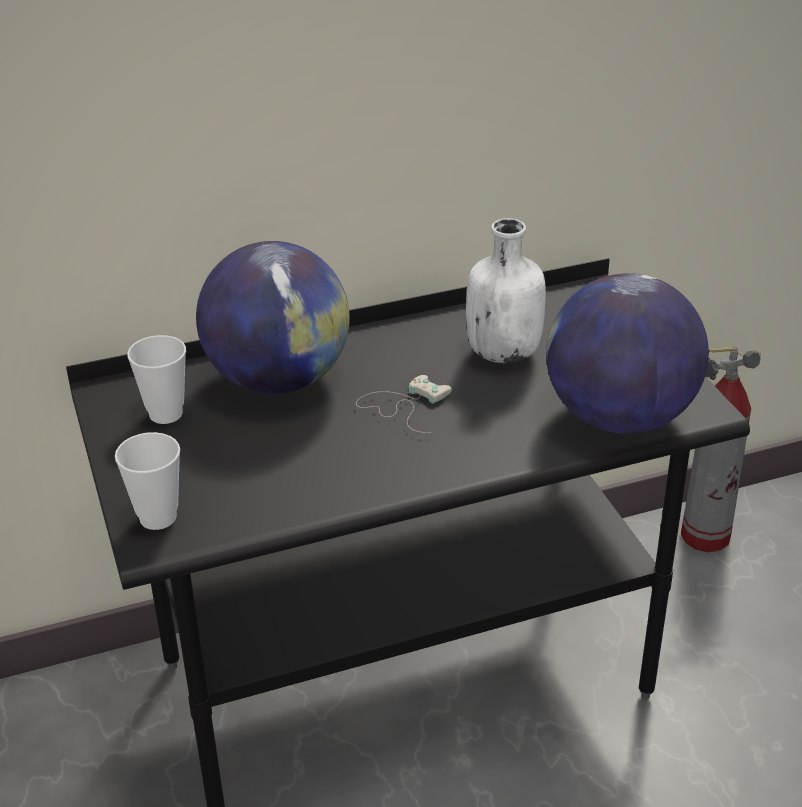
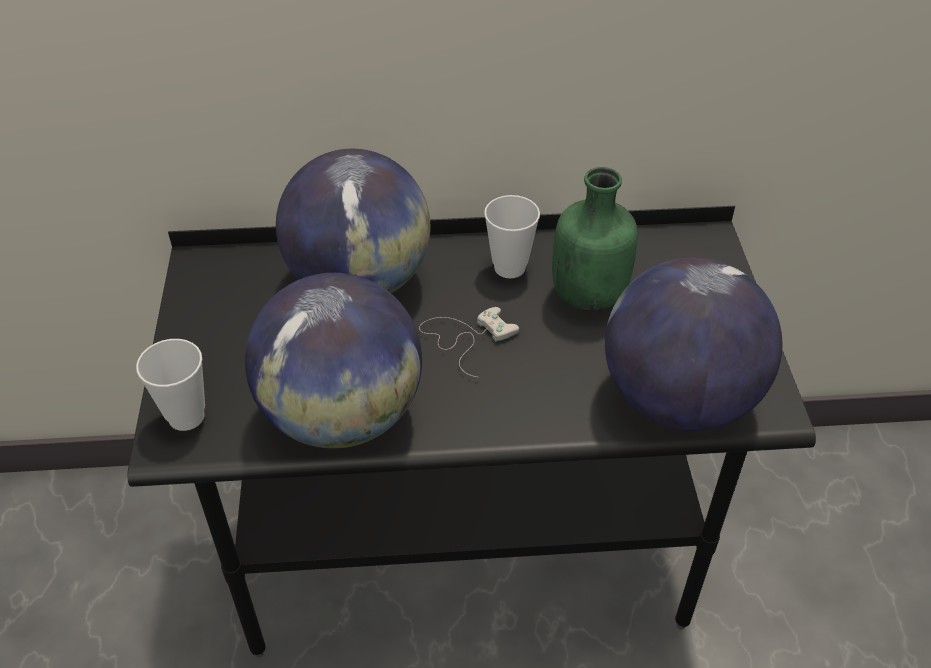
camera: 15 degrees right, 10 degrees up
(166, 414) = (241, 299): cup -> cup (509, 267)
(313, 487) = (342, 415): none -> globe
(503, 352) = (589, 295): white bottle -> green bottle
(706, 536) = (795, 469): fire extinguisher -> none

